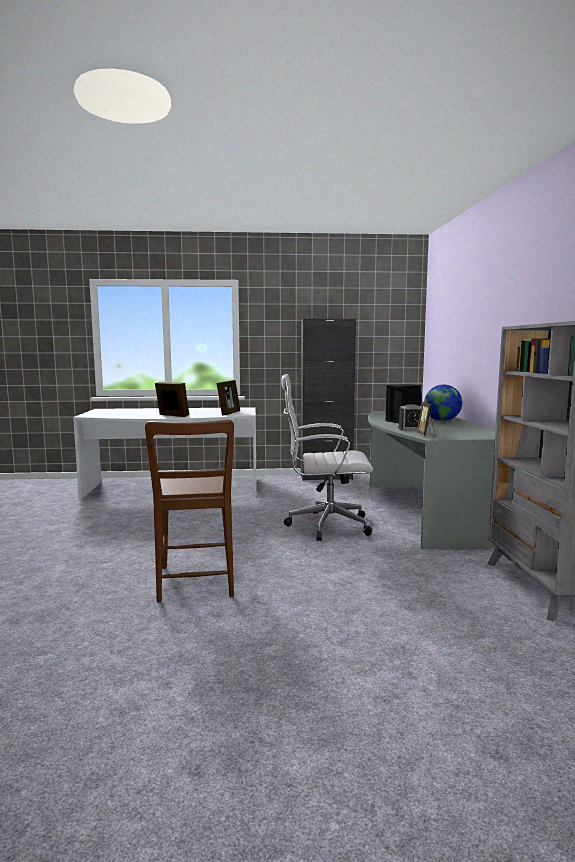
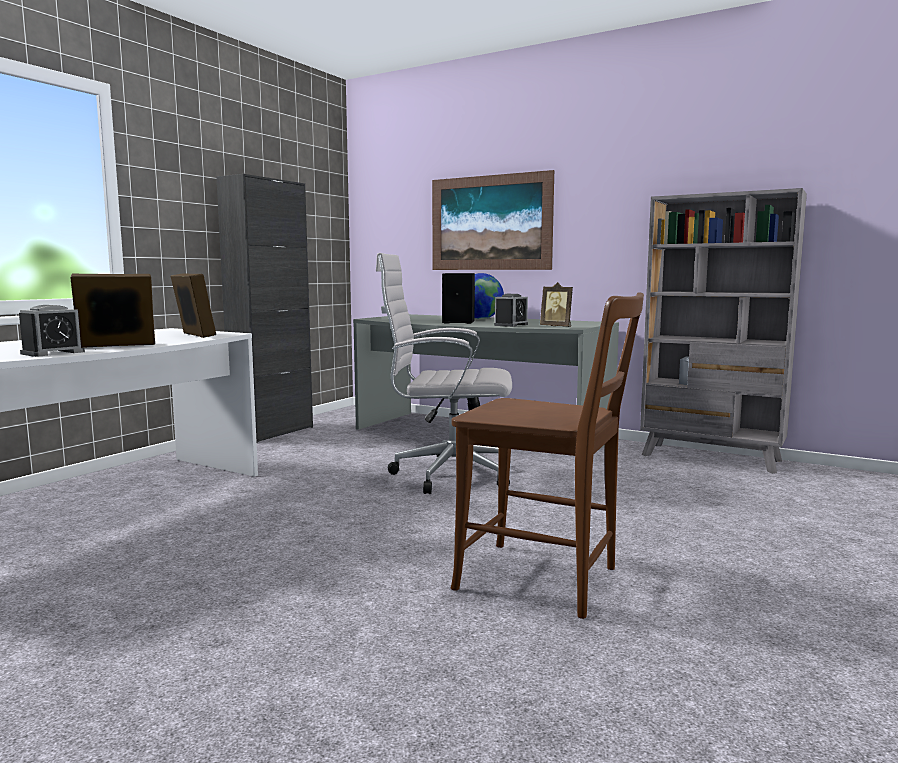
camera: 55 degrees left, 0 degrees up
(140, 416) = (53, 353): none -> alarm clock
(324, 525) = (446, 475): white office chair -> white office chair turned 60 degrees clockwise
(471, 342) = (490, 223): none -> picture

